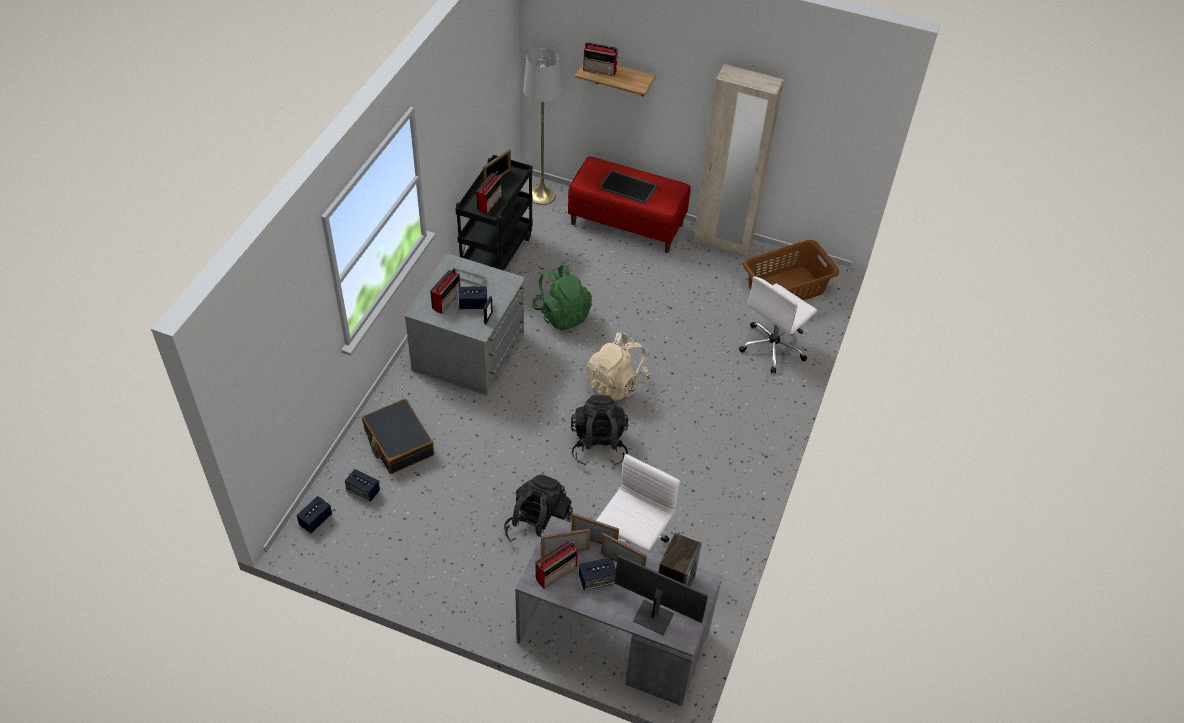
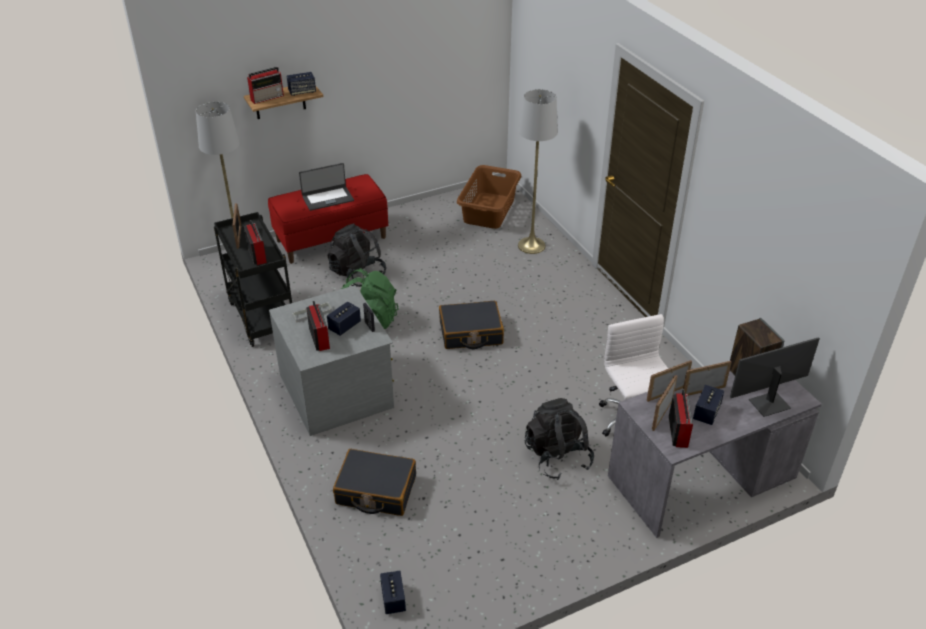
camera: 45 degrees left, 10 degrees down
(363, 491) = (399, 545): speaker -> speaker (302, 92)
(598, 445) = (517, 377): black backpack -> black backpack (357, 274)
(616, 383) = (470, 333): beige backpack -> black suitcase
(628, 187) = (327, 198): tray -> laptop
(722, 242) = (411, 210): beige wardrobe -> none
(773, 347) = (531, 245): white office chair -> grey floor lamp

